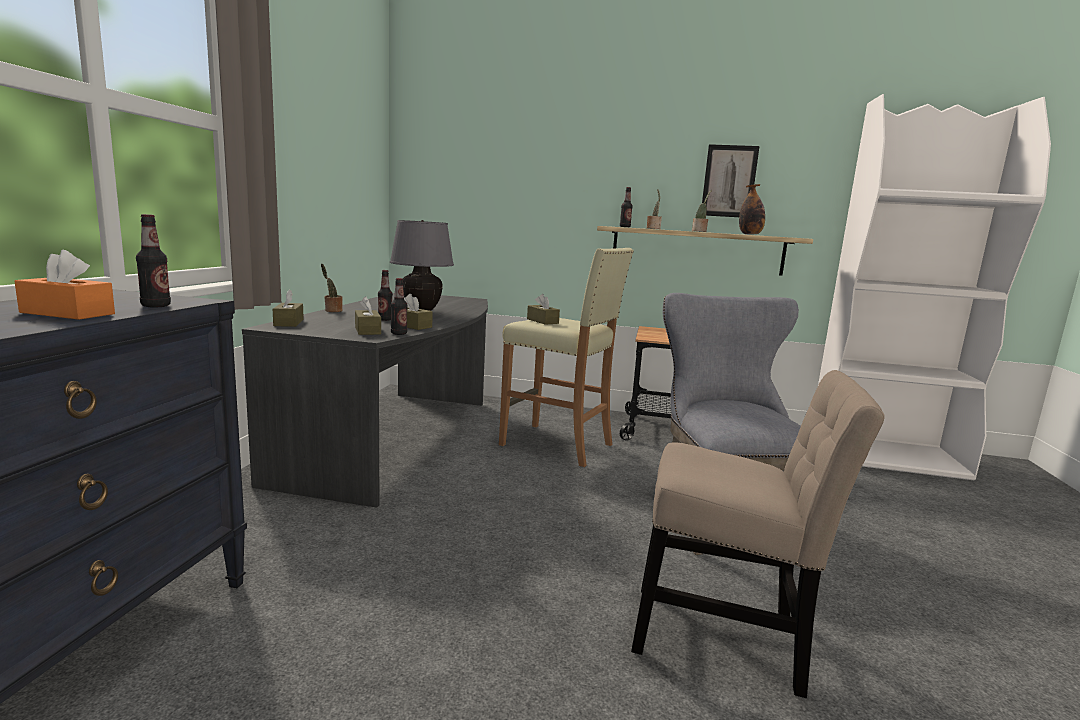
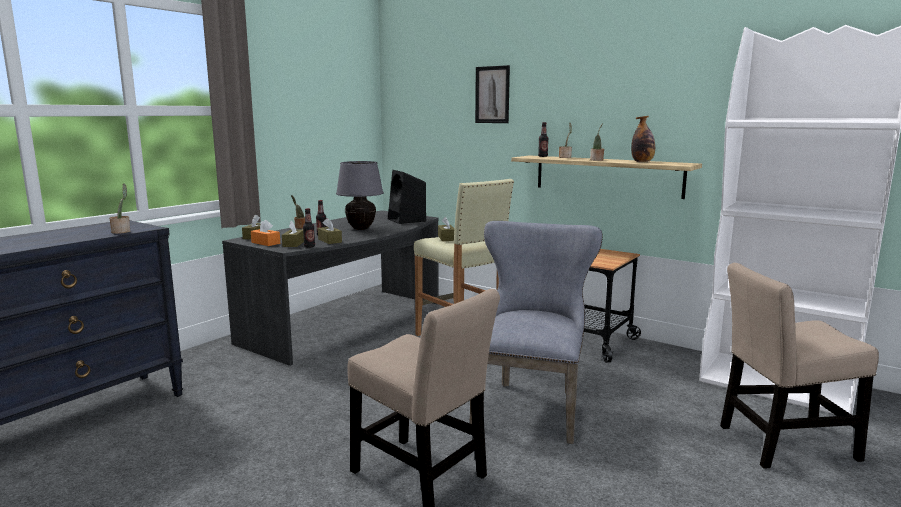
camera: 25 degrees right, 0 degrees up
(68, 313) = (76, 236): orange tissue box -> orange tissue box (265, 243)
(156, 306) = (122, 231): bottle -> potted plant
(458, 302) = (407, 220): none -> black speaker
(729, 181) = (631, 112): picture -> picture (492, 94)
(967, 515) = (782, 444): none -> beige chair

